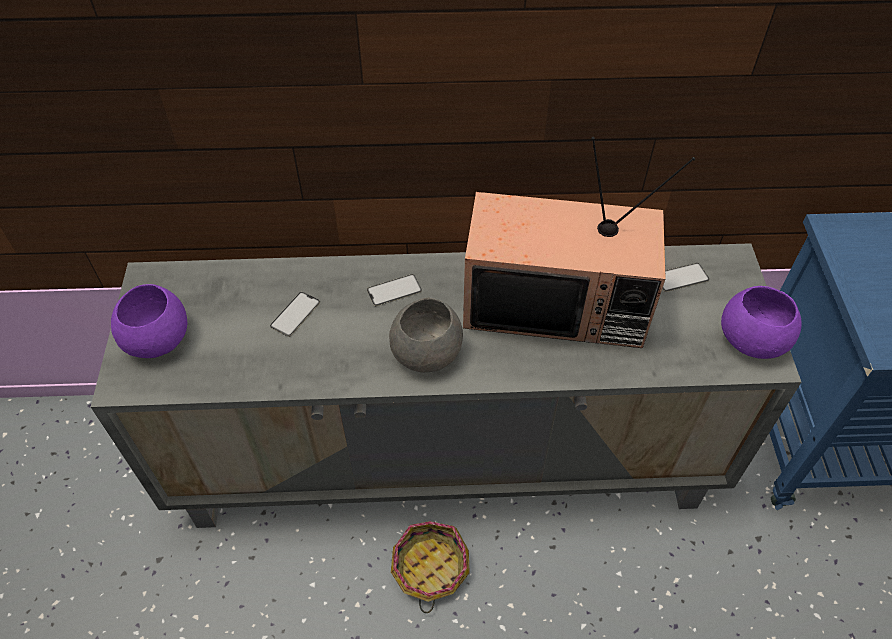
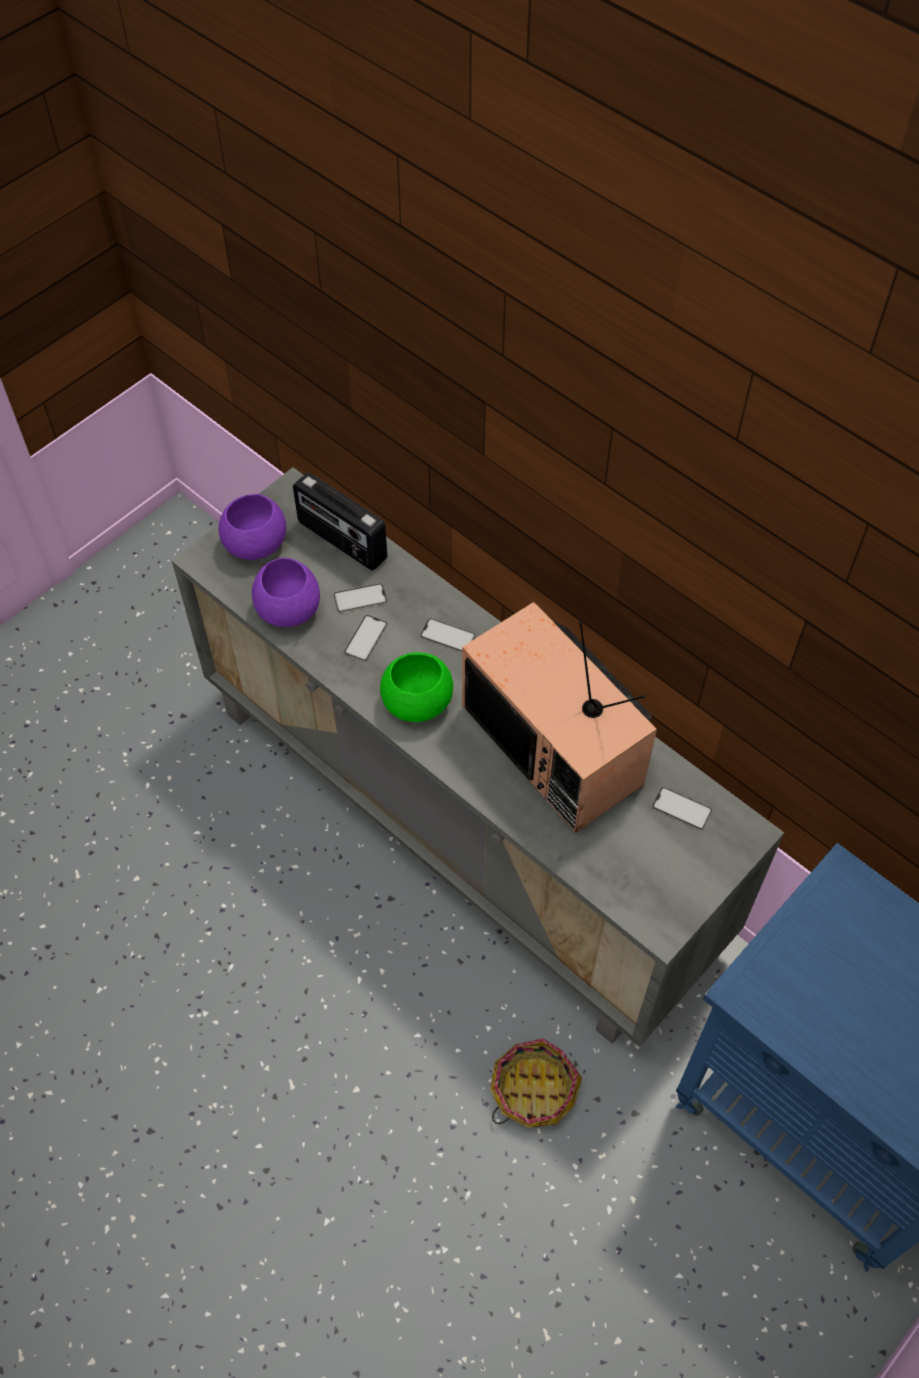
camera: 45 degrees right, 5 degrees up
(232, 286) = (341, 541): none -> radio
(333, 338) = (366, 638): none -> phone
(427, 350) = (418, 700): grey bowl -> green bowl
(430, 568) = (353, 890): basket -> basket (533, 1089)
(751, 338) = (673, 900): purple bowl -> purple bowl (288, 607)

